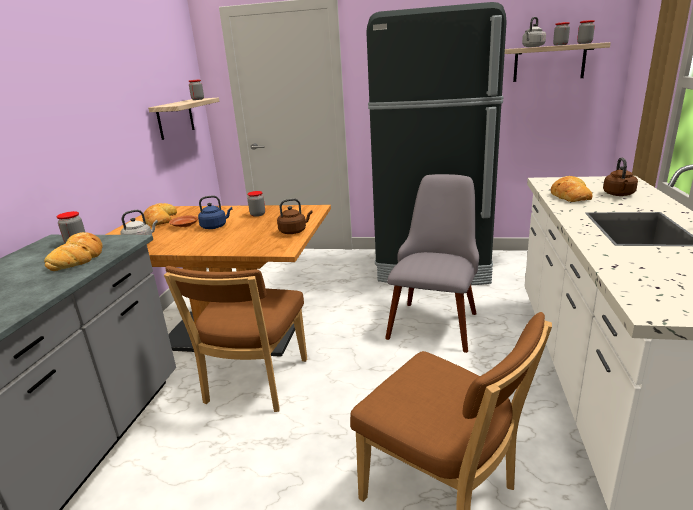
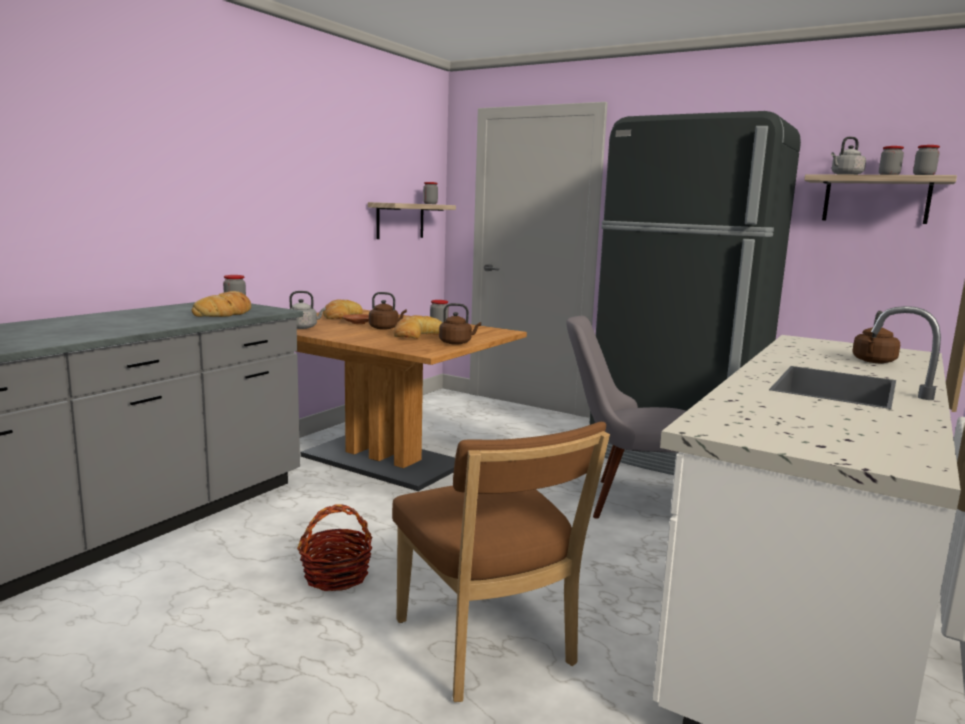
camera: 20 degrees right, 10 degrees down
(215, 226) = (385, 328): blue kettle -> brown kettle
(254, 384) = (371, 506): brown chair -> none
(277, 470) = (336, 575): none -> basket
(436, 319) = (628, 502): grey chair -> grey chair turned 120 degrees counterclockwise
(570, 195) = (804, 353): bread -> bread (416, 334)

